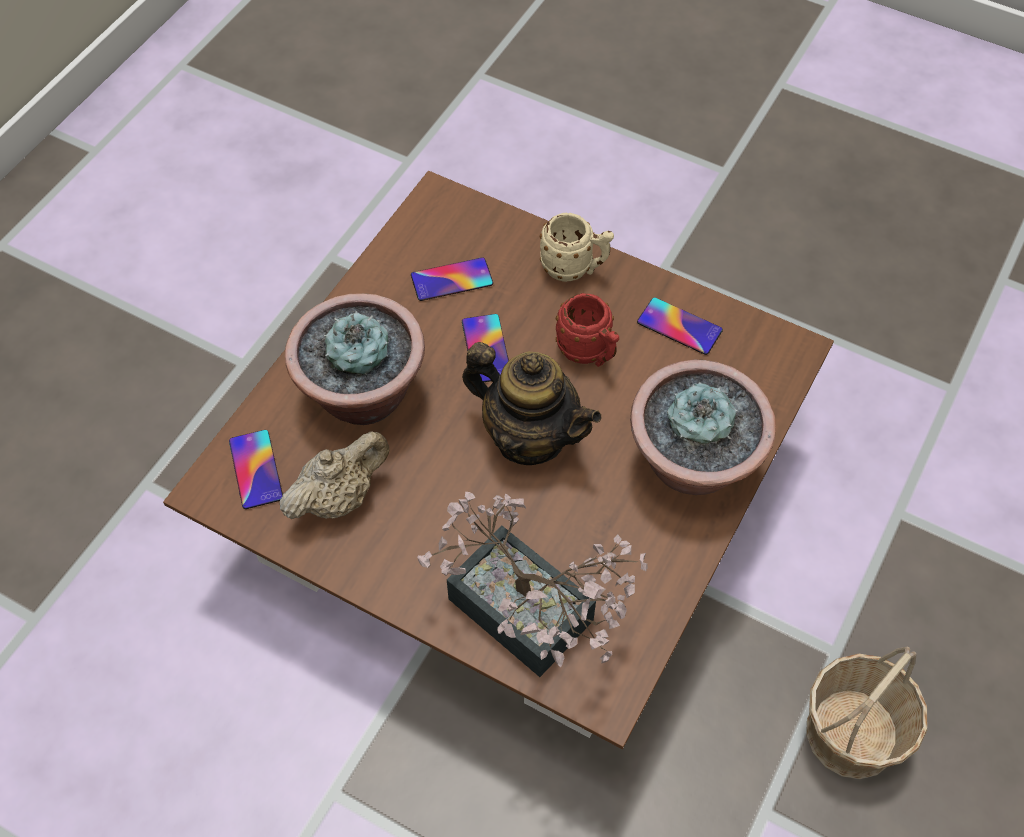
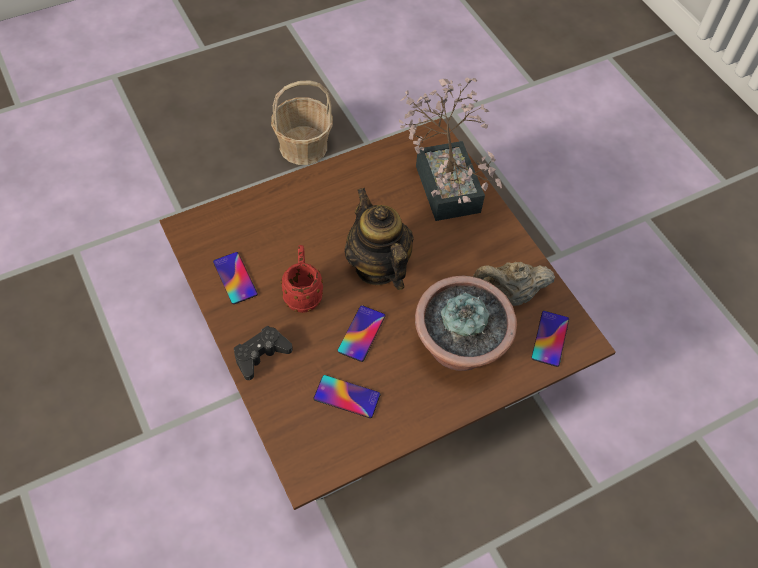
camera: 150 degrees left, 0 degrees up
(574, 268) = (261, 355): beige mug -> black game controller
(693, 465) = (303, 203): potted plant -> none

